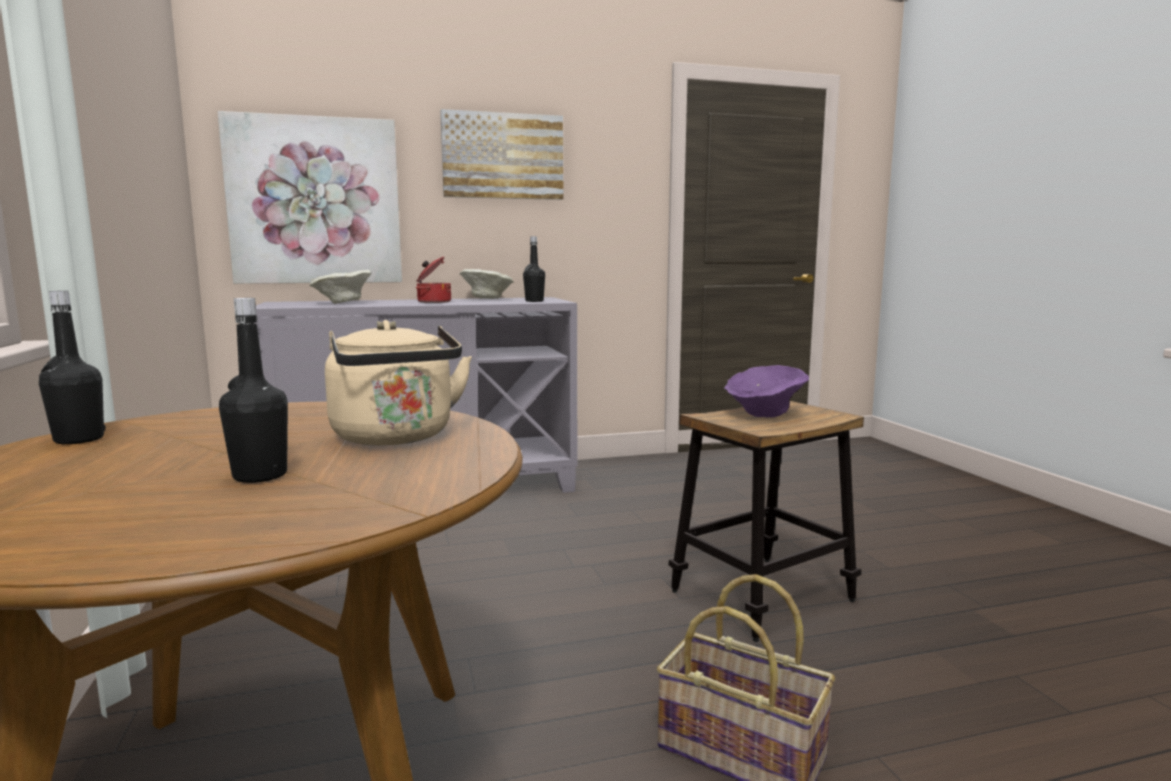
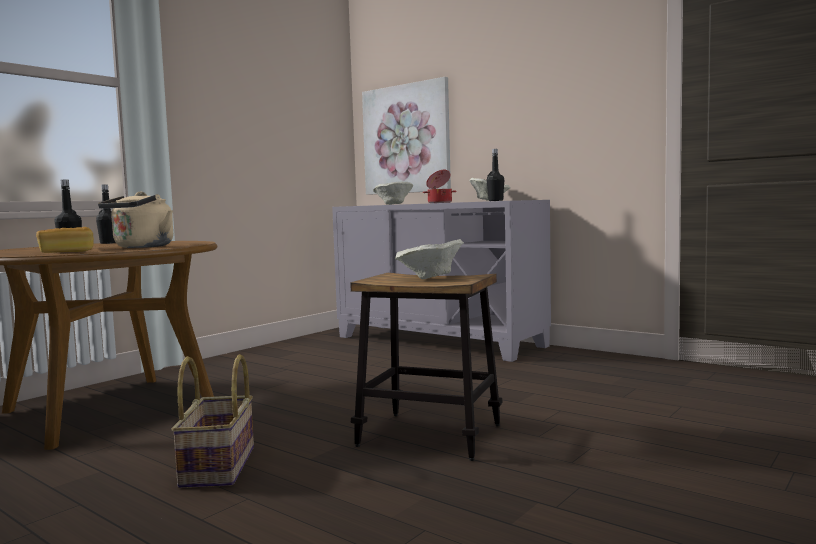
camera: 55 degrees right, 5 degrees down
(389, 484) = (66, 252): none -> bread
(503, 156) = (517, 88): picture -> none
(763, 415) = (430, 278): purple bowl -> beige bowl

